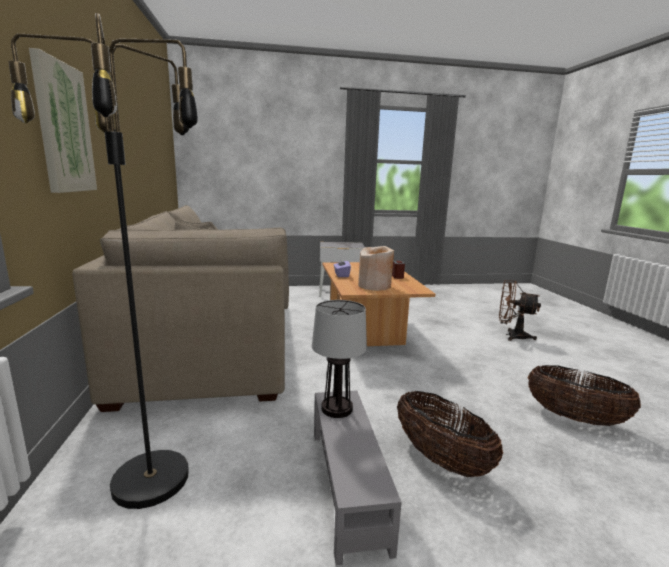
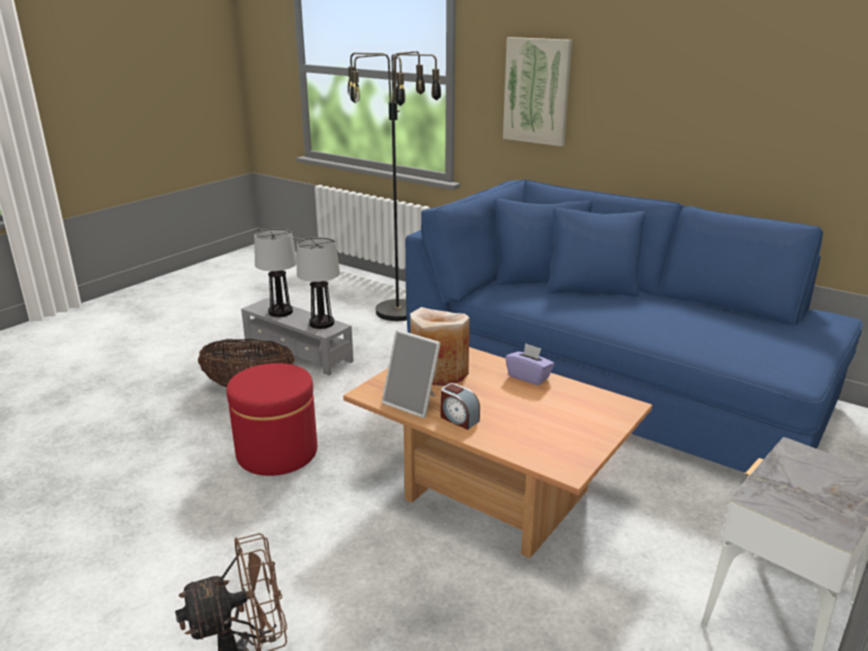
camera: 135 degrees right, 10 degrees up
(217, 334) = (613, 384): beige sofa -> blue sofa
(357, 455) = (280, 312): none -> table lamp
(407, 283) = (413, 403): none -> picture frame
(455, 391) = (277, 453): none -> red ottoman
(574, 418) = (131, 484): basket -> none

